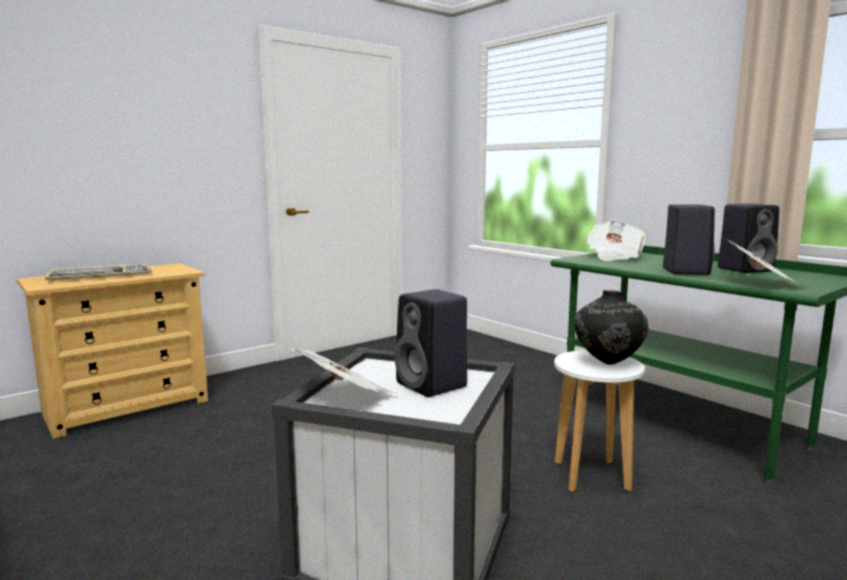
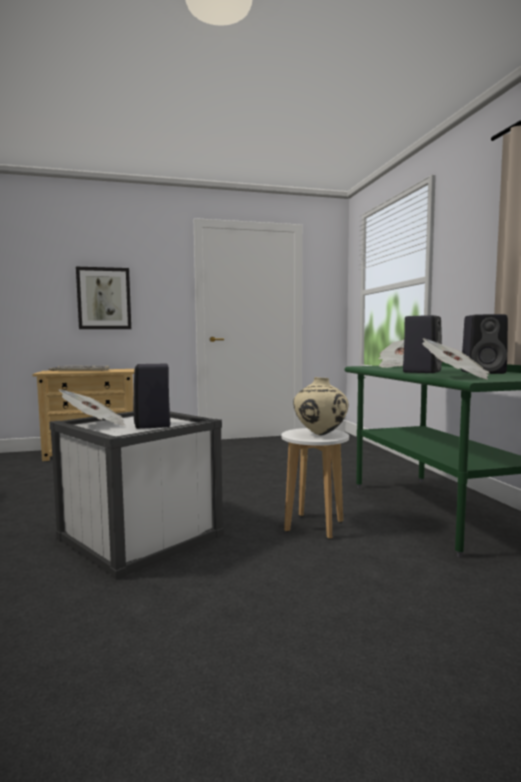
camera: 25 degrees right, 5 degrees down
(121, 150) = (104, 298): none -> picture
(607, 363) = (320, 435): black vase -> beige vase

